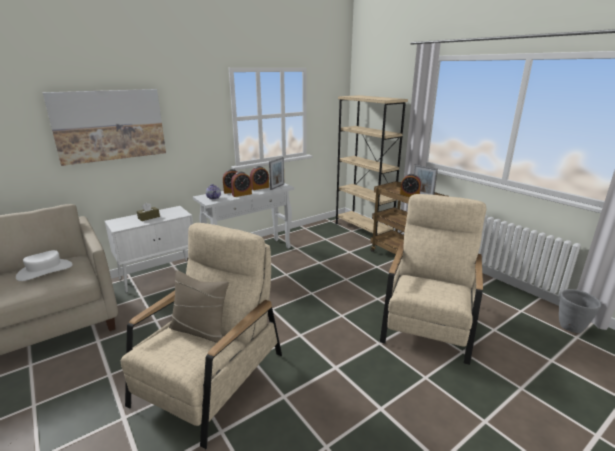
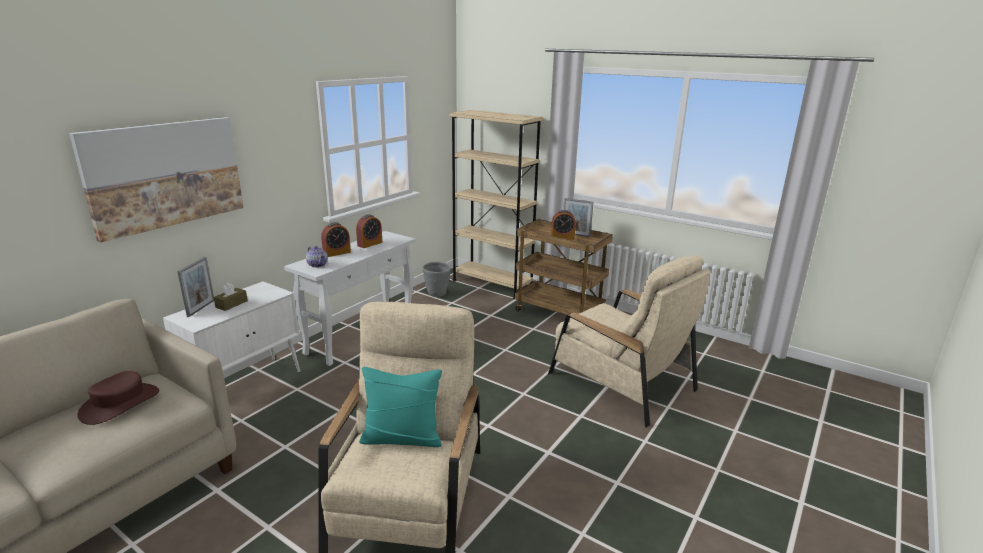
camera: 20 degrees left, 0 degrees up
(45, 270) = (120, 403): white hat -> brown hat
(200, 330) = (402, 438): beige pillow -> turquoise pillow
(241, 194) = (353, 256): alarm clock -> none
(277, 187) = (393, 240): picture frame -> picture frame (201, 308)
(429, 321) = (620, 382): beige armchair -> beige armchair turned 135 degrees clockwise
(571, 327) = (754, 362): grey planter -> grey planter (437, 294)

